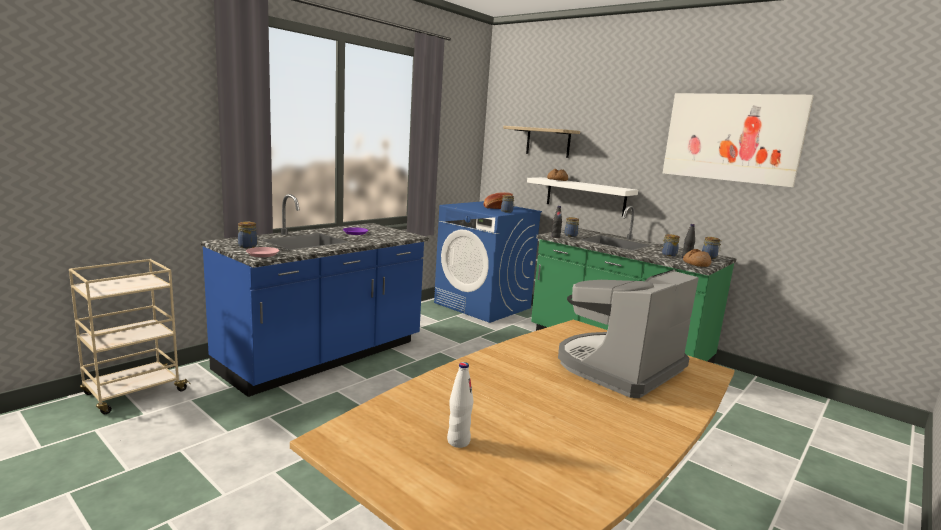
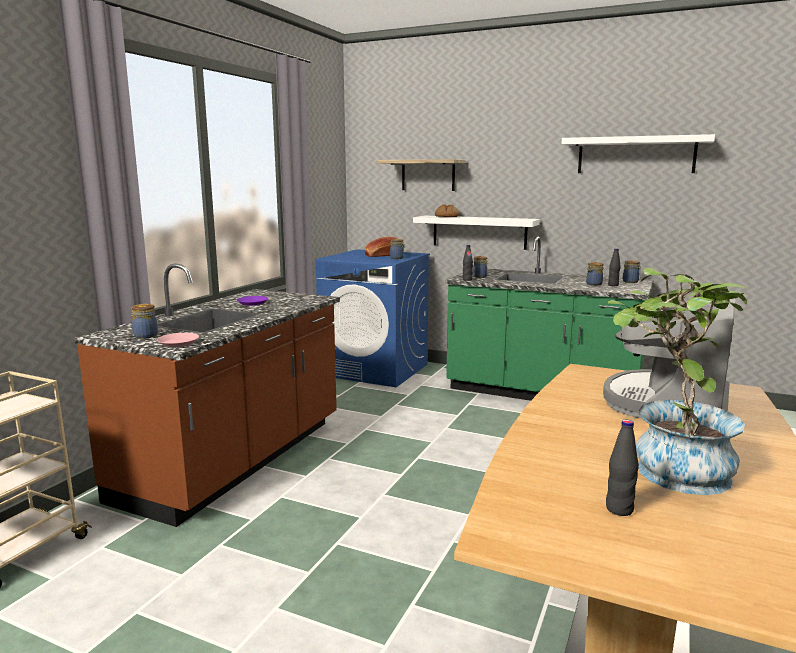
camera: 15 degrees left, 0 degrees up
(324, 356) = (236, 460): blue counter -> brown counter
(458, 441) = (619, 509): white bottle -> black bottle
(545, 419) = (667, 468): none -> potted plant
(696, 264) = (628, 289): bread -> none
(732, 137) = (635, 155): picture -> white shelf

